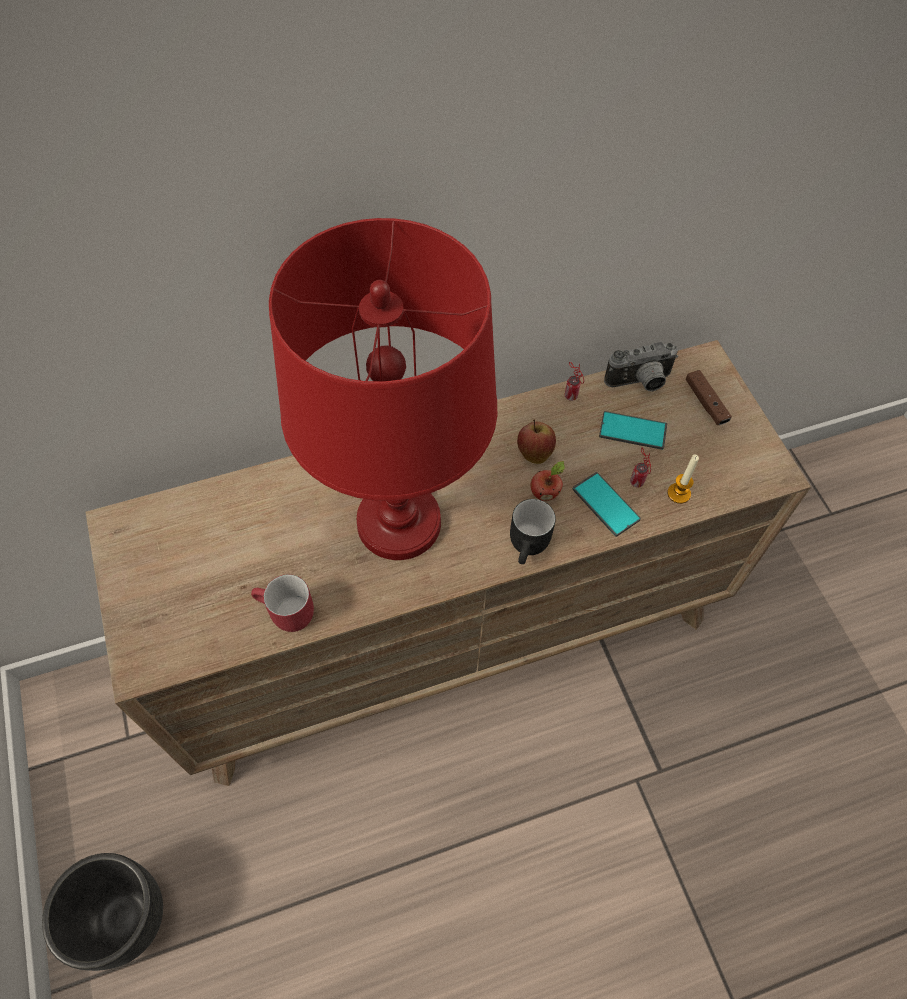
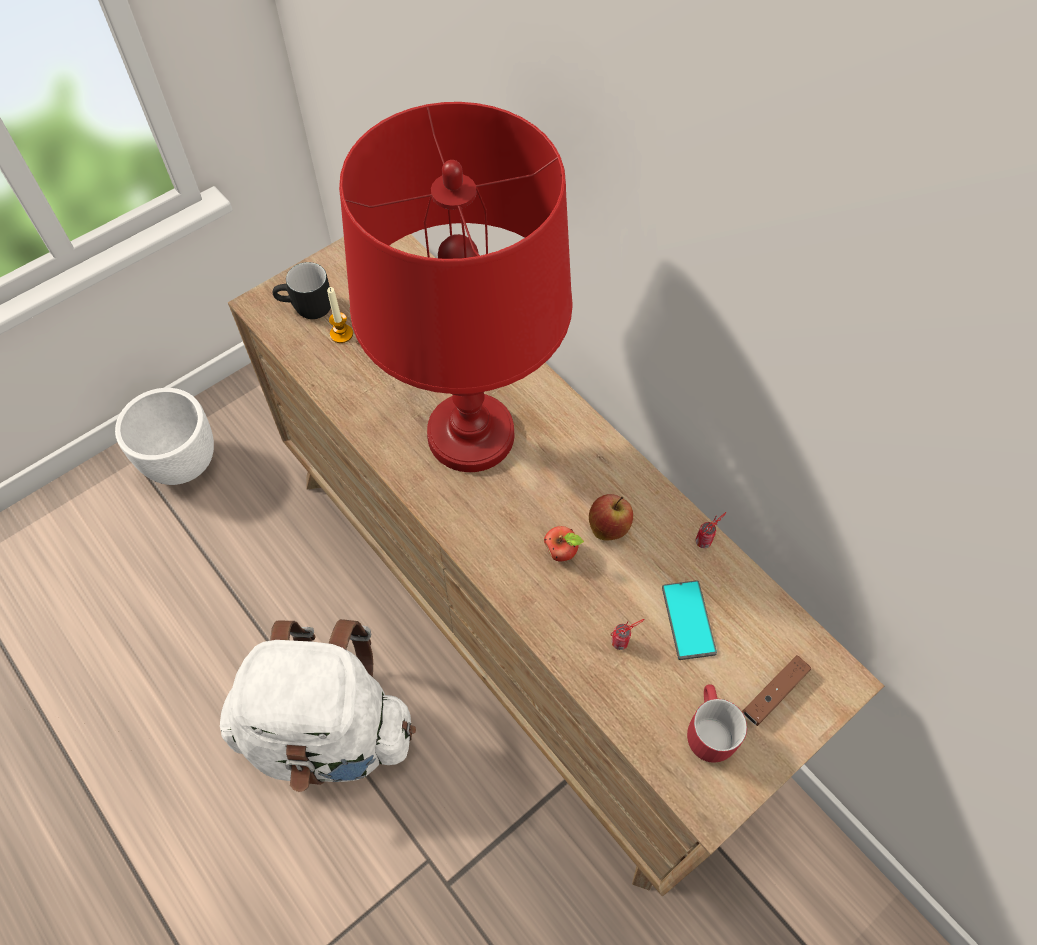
camera: 70 degrees right, 0 degrees up
(126, 917) = (184, 463): black planter -> white planter
(285, 615) = (342, 382): red mug -> red mug (705, 731)
(497, 836) = (328, 732): none -> white backpack
(530, 546) = (492, 558): black mug -> black mug (307, 309)
(605, 504) = (575, 617): phone -> none
(640, 383) = (762, 610): camera -> none
(678, 493) = (625, 692): candle -> candle (341, 334)

